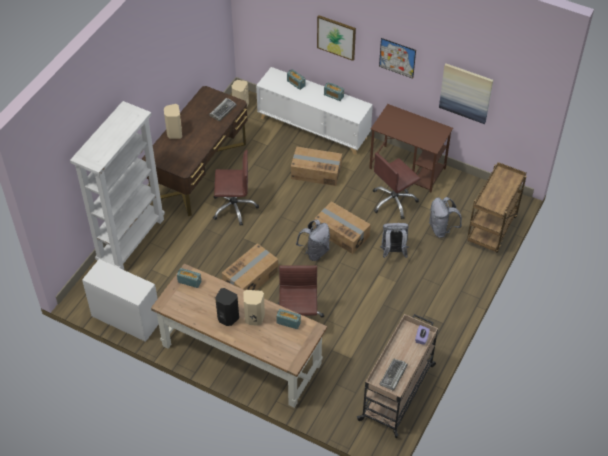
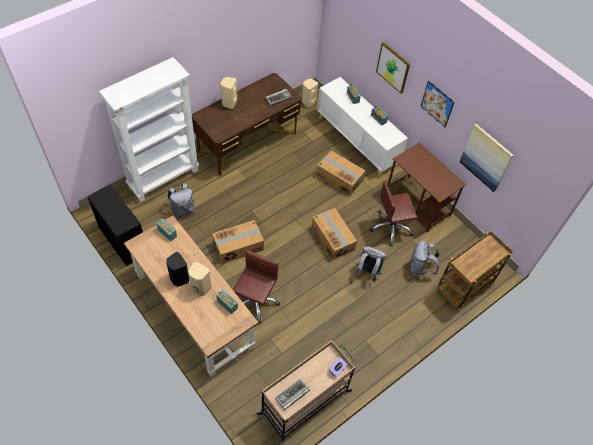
camera: 20 degrees right, 5 degrees up
(126, 317) = (123, 239): white dresser -> black dresser
(234, 207) = (258, 182): brown office chair -> none
(315, 252) = (302, 245): grey backpack -> grey backpack (183, 210)

